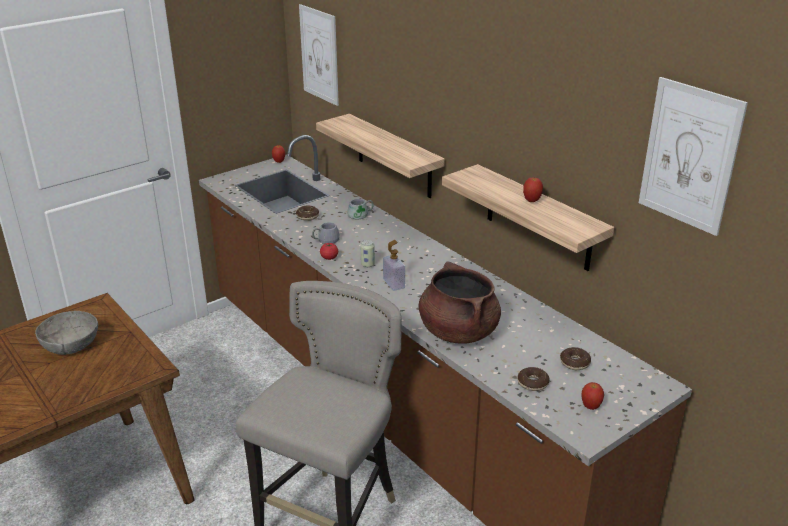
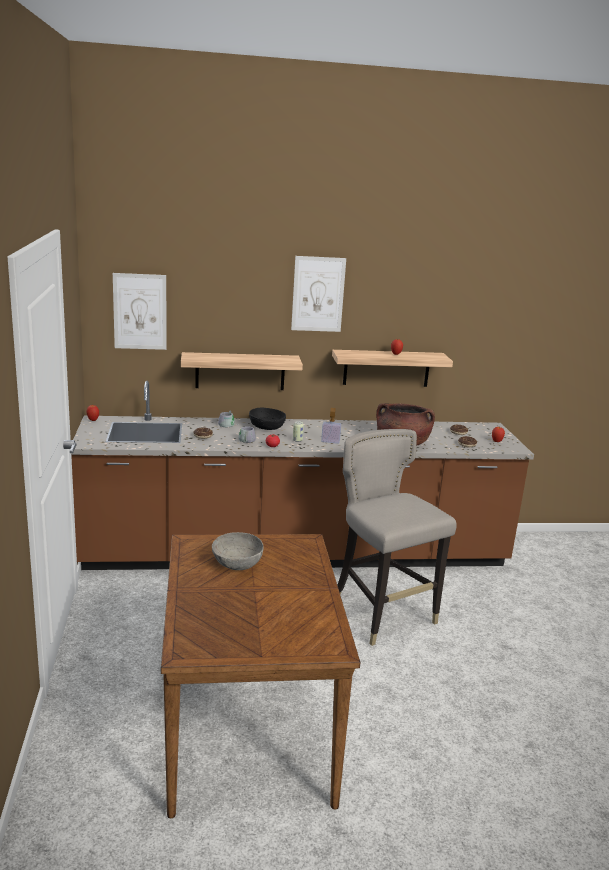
camera: 60 degrees left, 10 degrees down
(382, 236) = (267, 427): none -> black bowl
(689, 156) = (488, 298): picture -> picture (318, 294)

